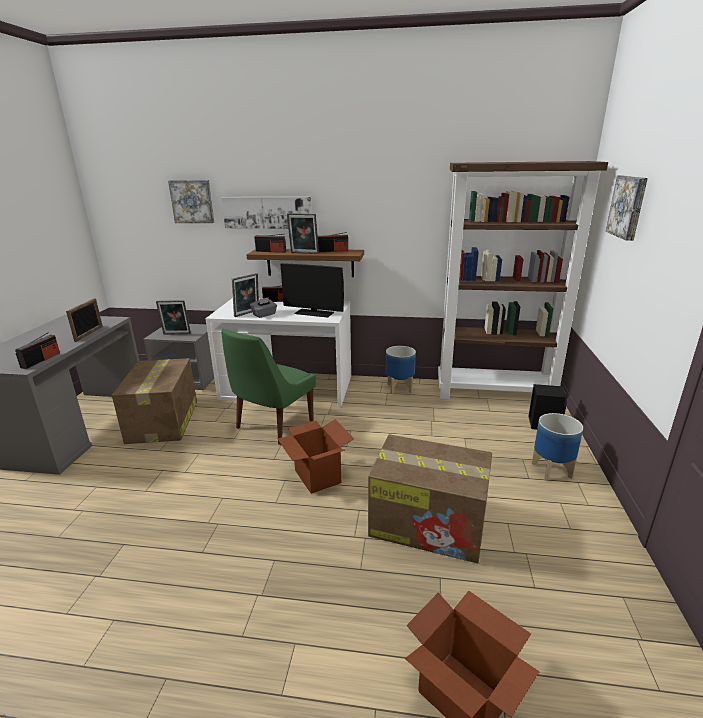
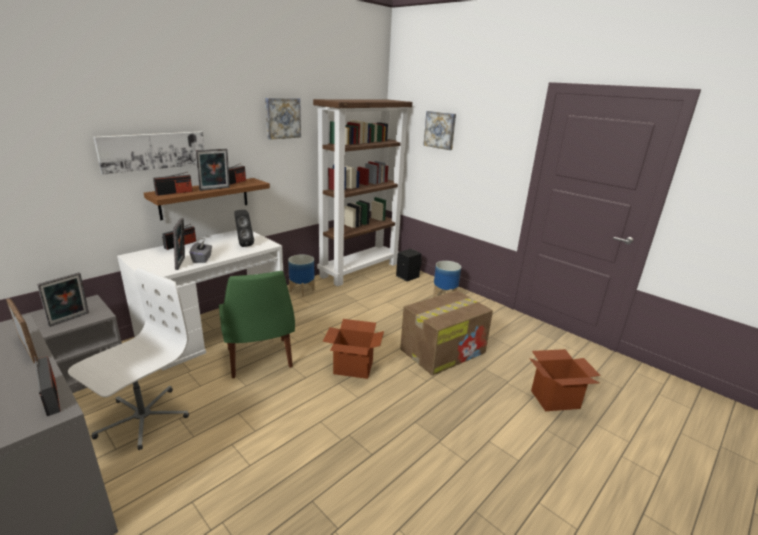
camera: 55 degrees left, 0 degrees up
(163, 422) = (142, 418): cardboard box -> white office chair
(192, 201) = (45, 145): picture -> picture (282, 118)
(314, 313) = (243, 244): monitor -> black speaker

